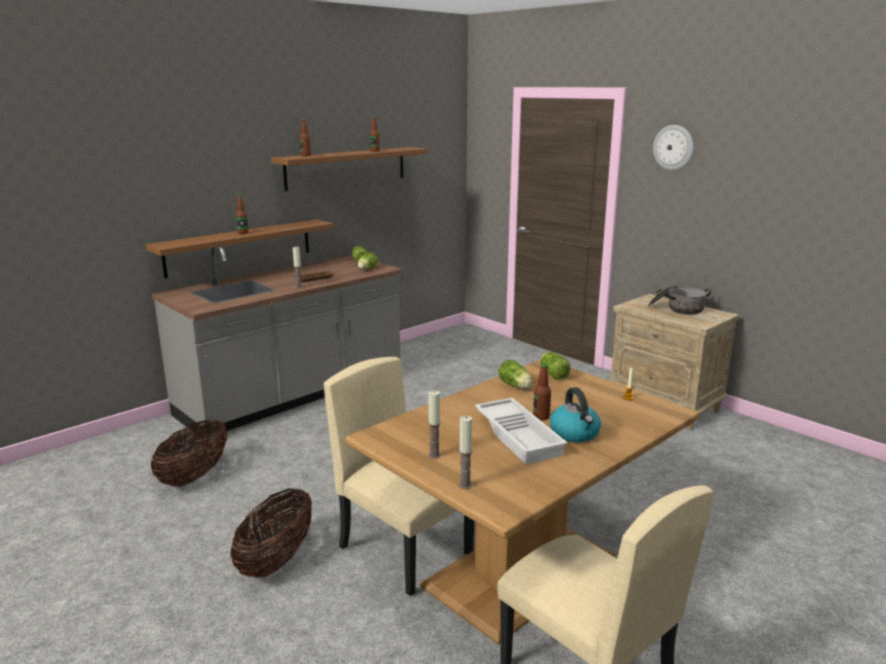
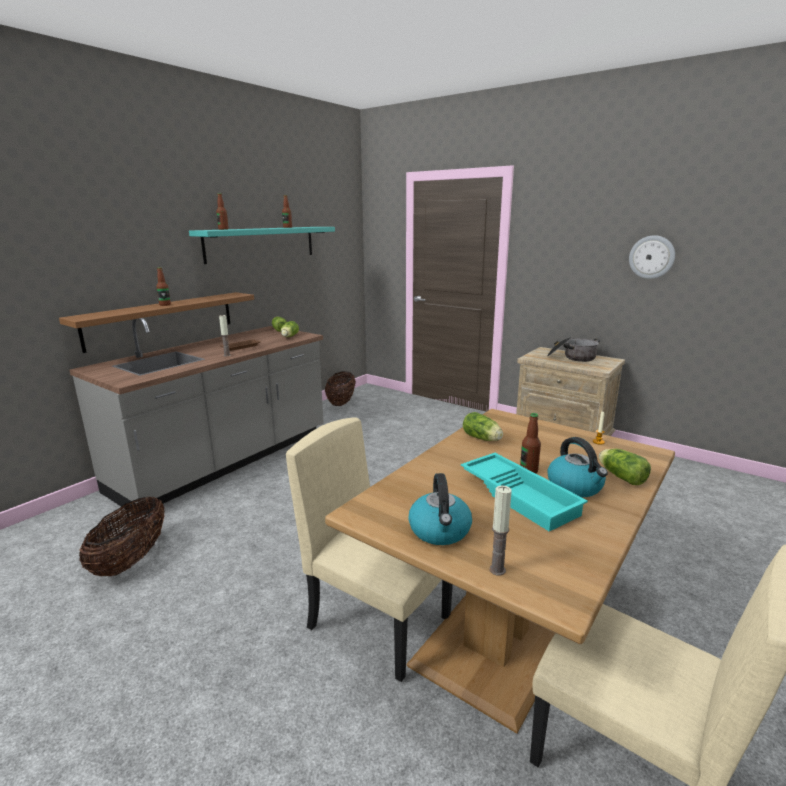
camera: 10 degrees left, 0 degrees up
(276, 560) = (239, 655): basket -> basket (341, 403)
(346, 167) = (261, 243): brown shelf -> turquoise shelf
(434, 455) = (440, 531): candle -> kettle
(520, 436) = (520, 495): white tray -> turquoise tray
(553, 374) = (510, 423): lettuce -> lettuce (620, 476)
(673, 147) = (560, 216): wall clock -> wall clock (651, 257)

